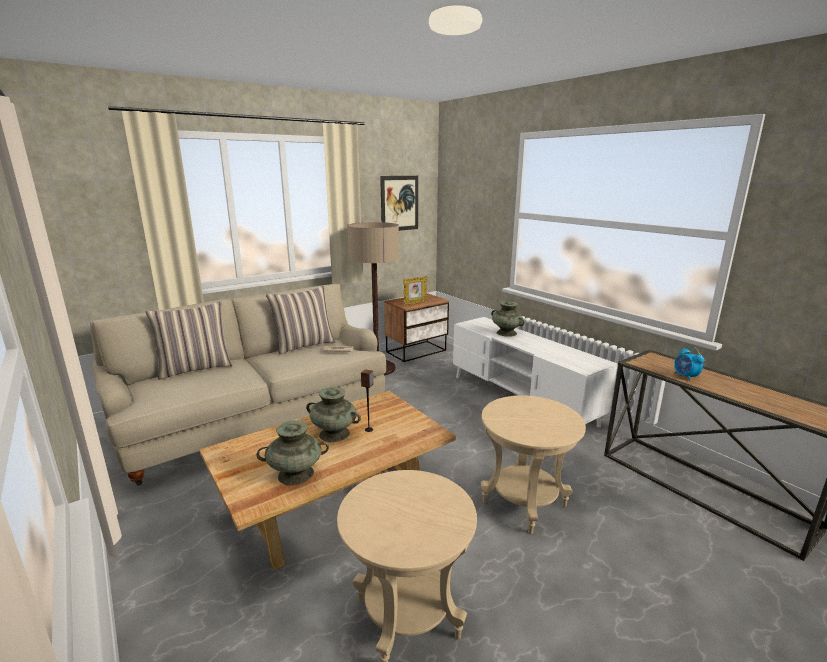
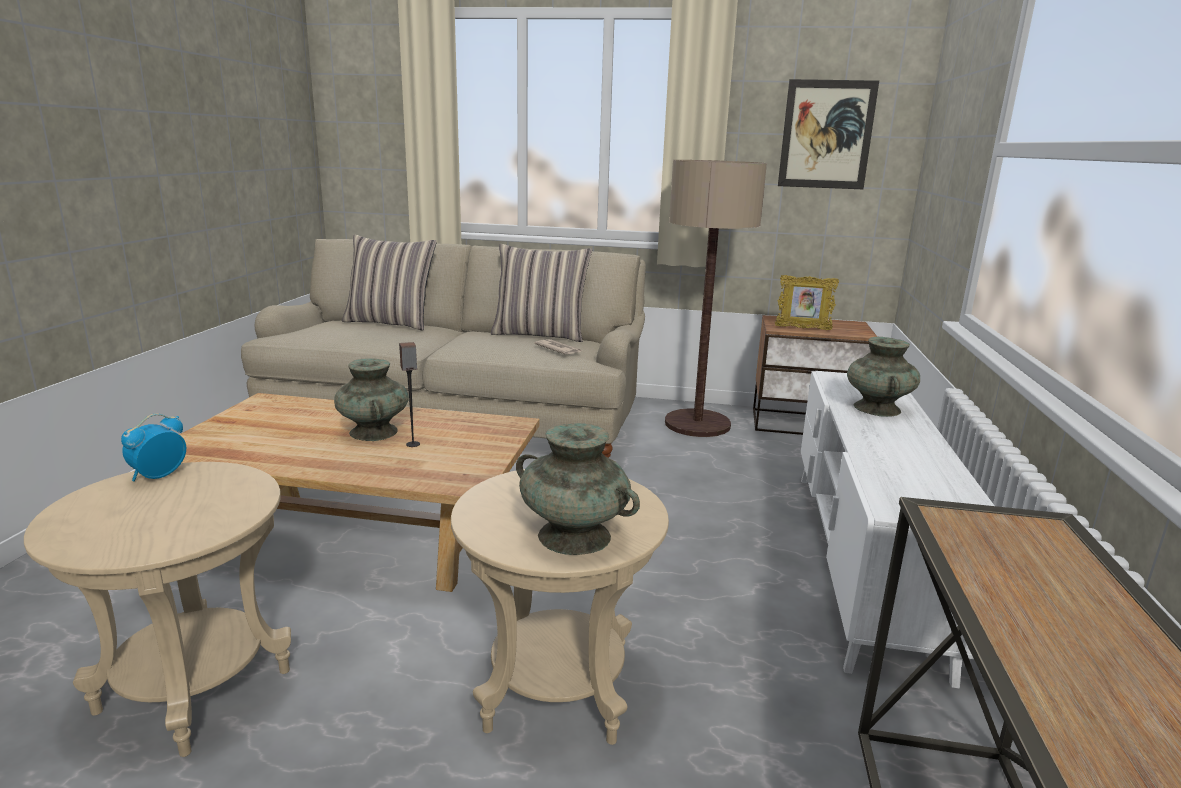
camera: 45 degrees right, 0 degrees up
(295, 474) = (256, 447): turquoise vase -> turquoise vase (573, 536)
(685, 377) = (1010, 591): alarm clock -> alarm clock (158, 476)

